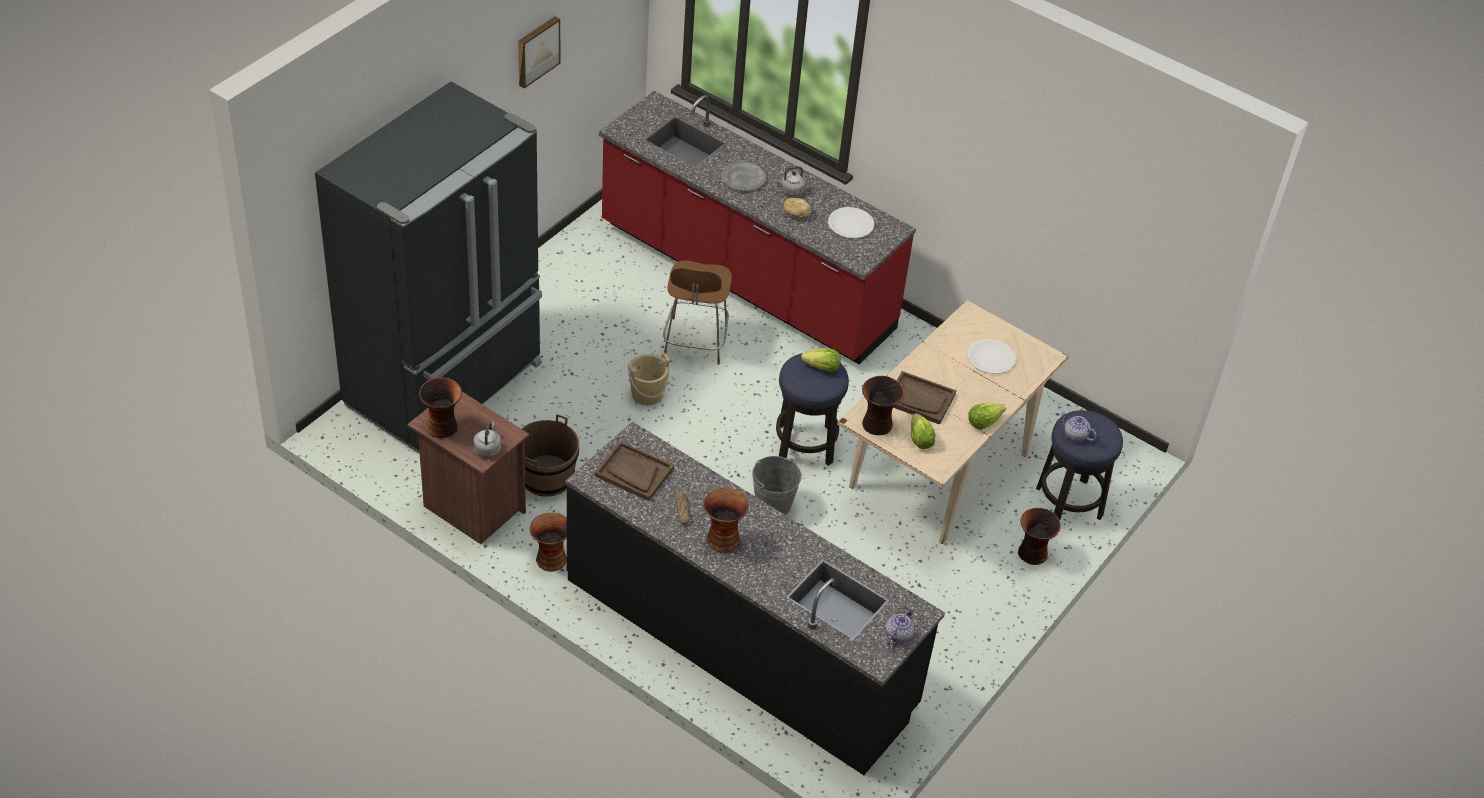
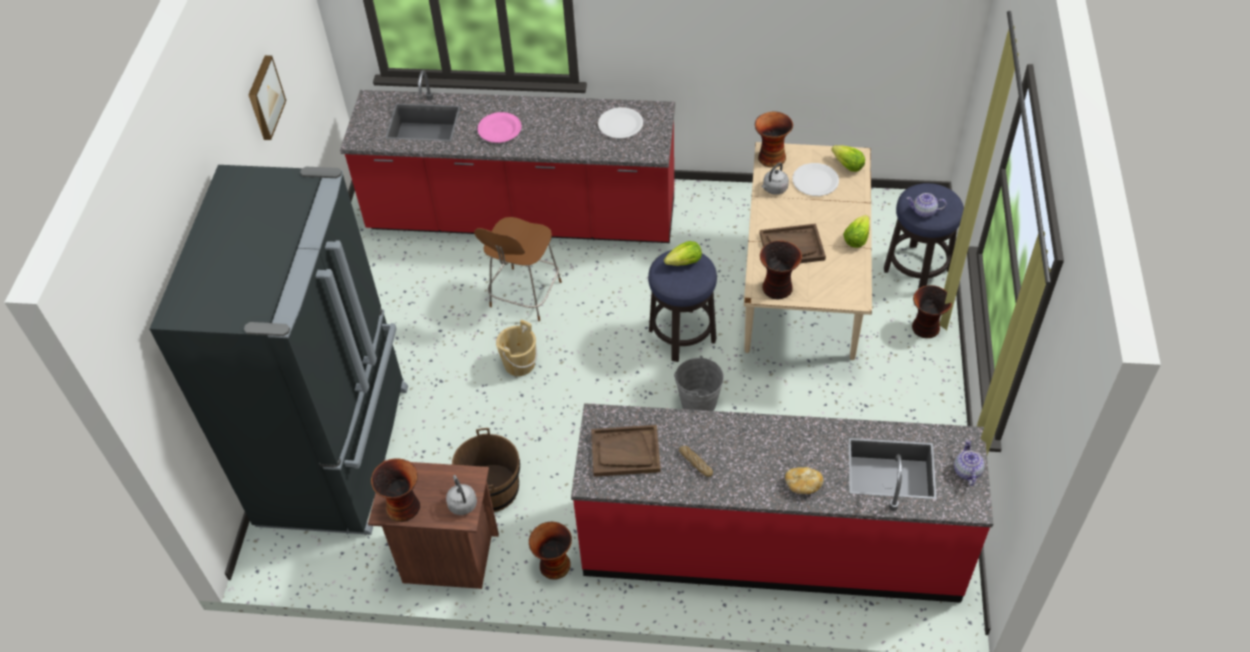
camera: 25 degrees left, 5 degrees up
(695, 343) = (524, 296): brown chair -> brown chair turned 45 degrees clockwise
(722, 539) = (752, 470): vase -> vase (770, 157)
(740, 643) = (771, 544): black counter -> red counter
(743, 179) = (500, 130): grey plate -> pink plate
(790, 191) = (548, 121): grey kettle -> grey kettle (774, 189)
(796, 213) = (568, 137): bread -> bread (802, 485)
(919, 440) = (821, 282): lettuce -> lettuce (847, 166)

